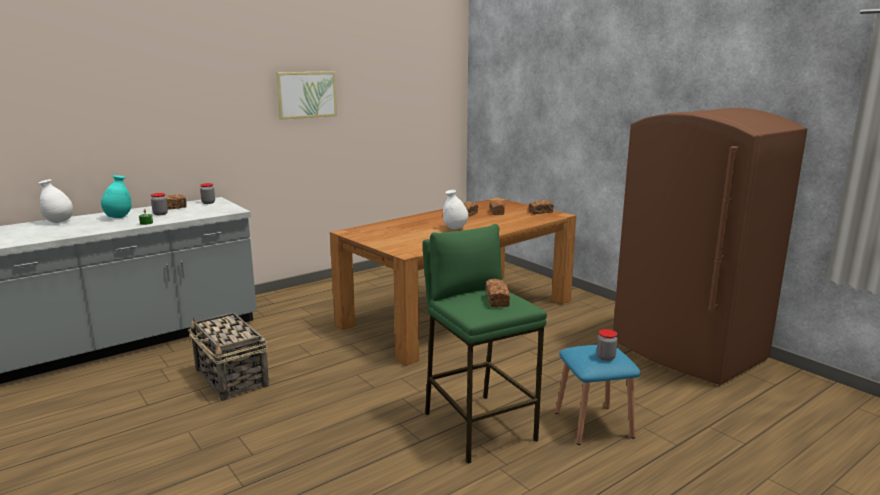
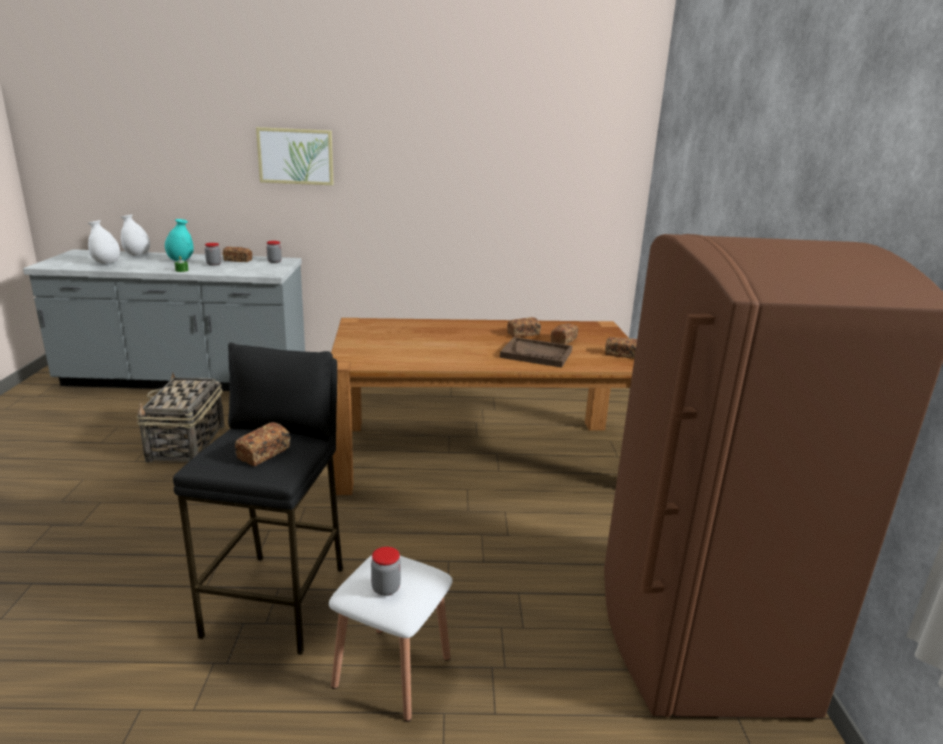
camera: 35 degrees right, 5 degrees up
(306, 94) = (409, 156): picture -> picture (295, 156)
(455, 228) = (467, 348): white vase -> white vase (106, 263)
(479, 426) = (278, 601): green stool -> black stool
(500, 222) = (536, 354): none -> brown tray
(593, 424) = (392, 671): blue stool -> white stool

